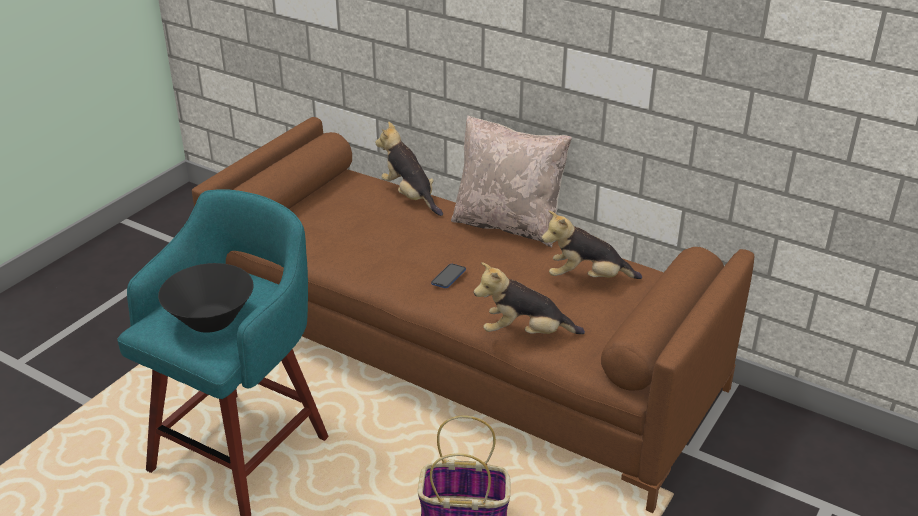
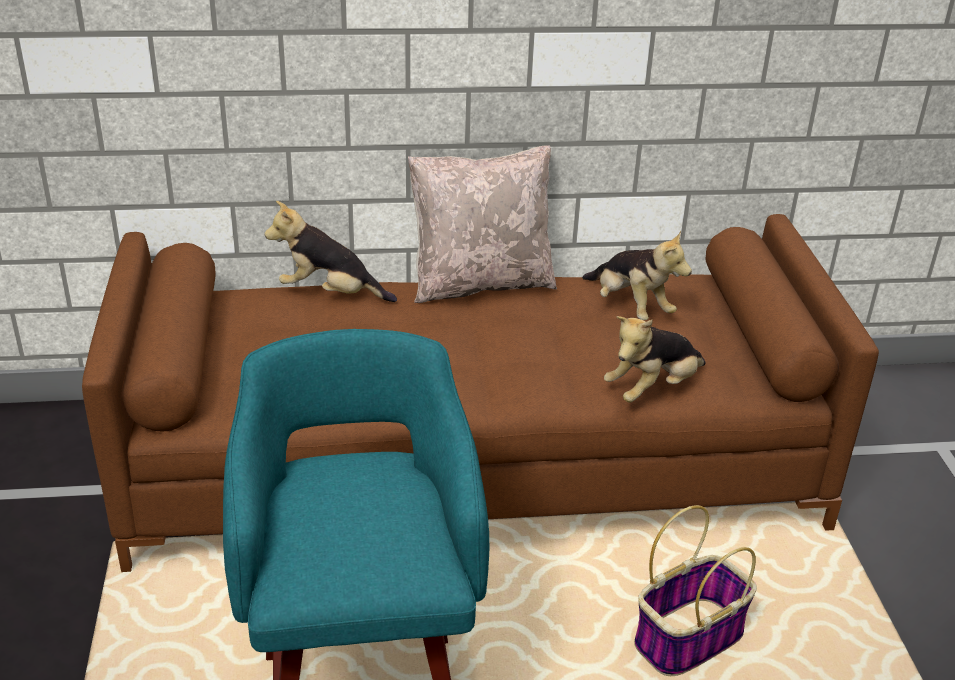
camera: 40 degrees left, 0 degrees up
(211, 320) = (373, 533): black bowl -> none
(448, 277) = (501, 364): phone -> none
(587, 278) = (630, 307): plush toy -> plush toy turned 90 degrees counterclockwise

